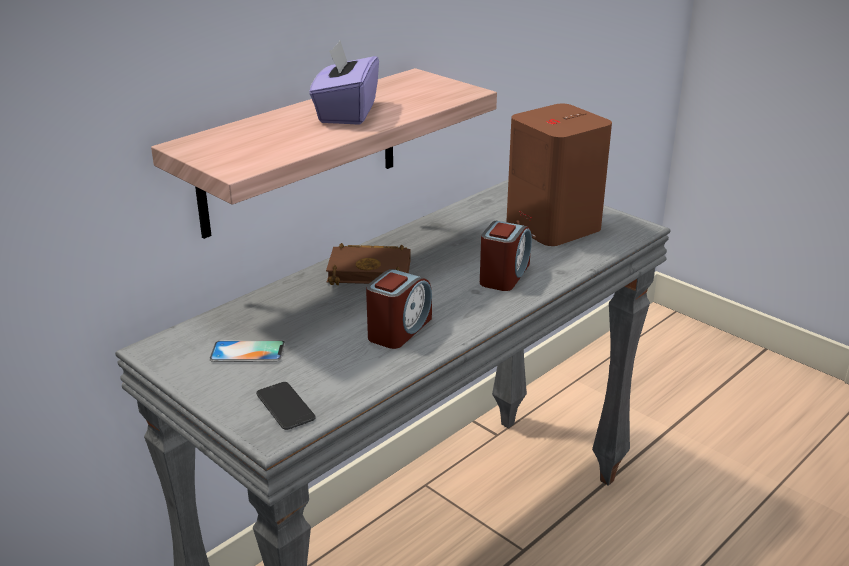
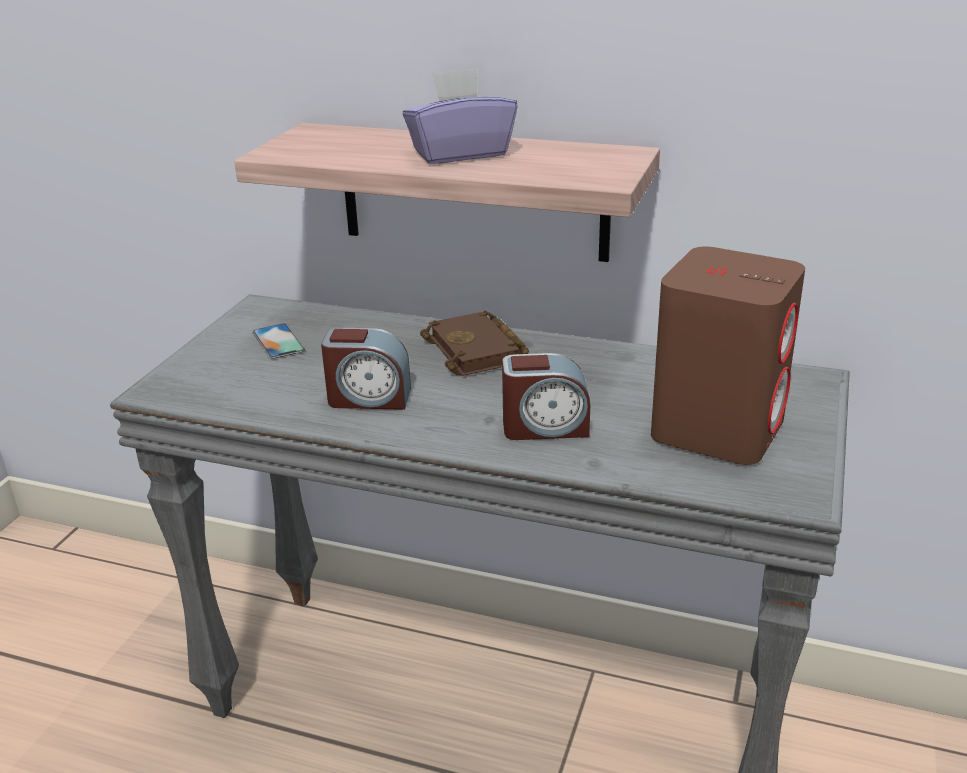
camera: 65 degrees right, 0 degrees up
(285, 406) = (198, 383): phone -> none

